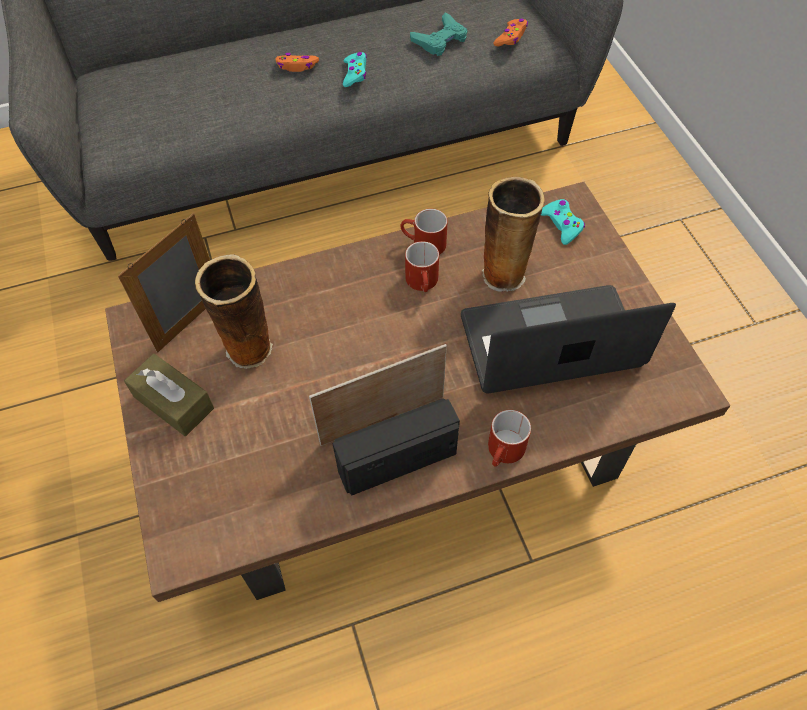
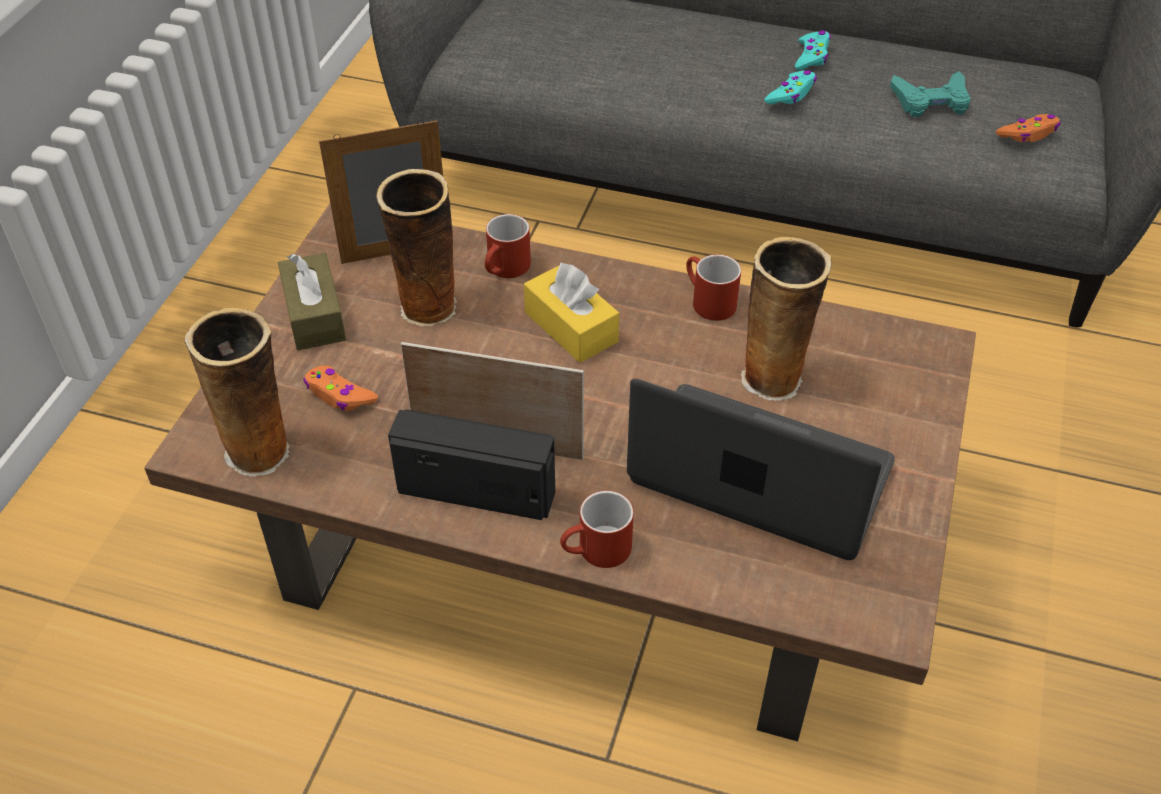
camera: 35 degrees right, 10 degrees down
(228, 527) = (261, 451): none -> vase
(297, 66) = (731, 61): orange game controller -> orange game controller (339, 395)
(356, 310) = (571, 327): none -> yellow tissue box
(424, 283) = (670, 339): red mug -> red mug (506, 270)
(562, 225) = (898, 363): turquoise game controller -> turquoise game controller (811, 57)

